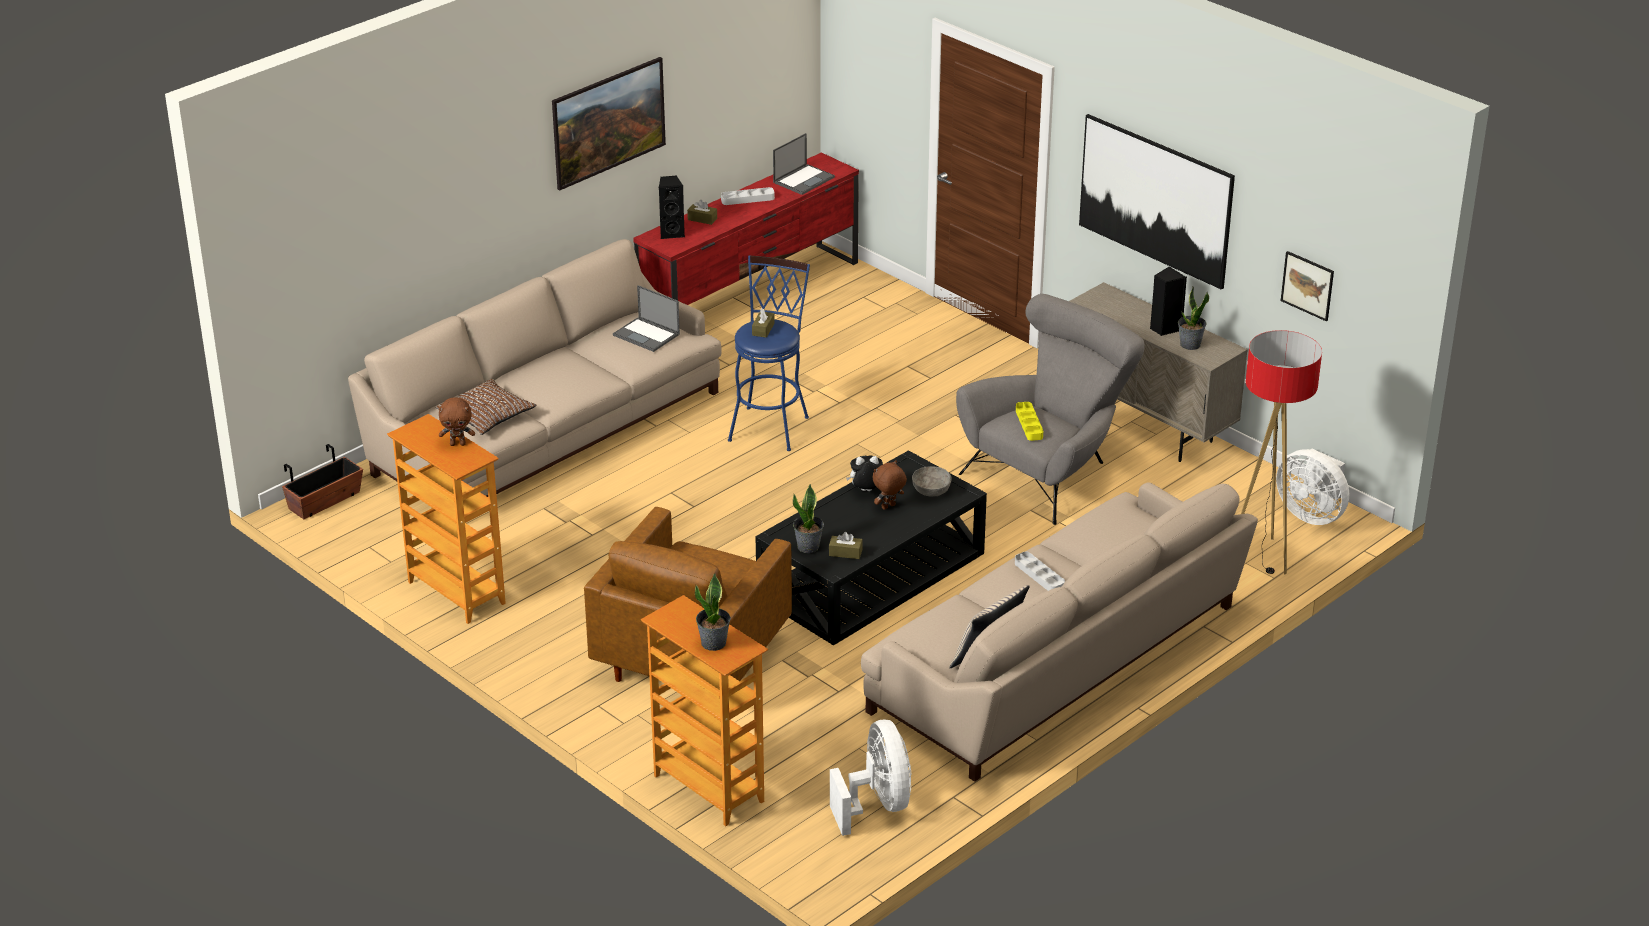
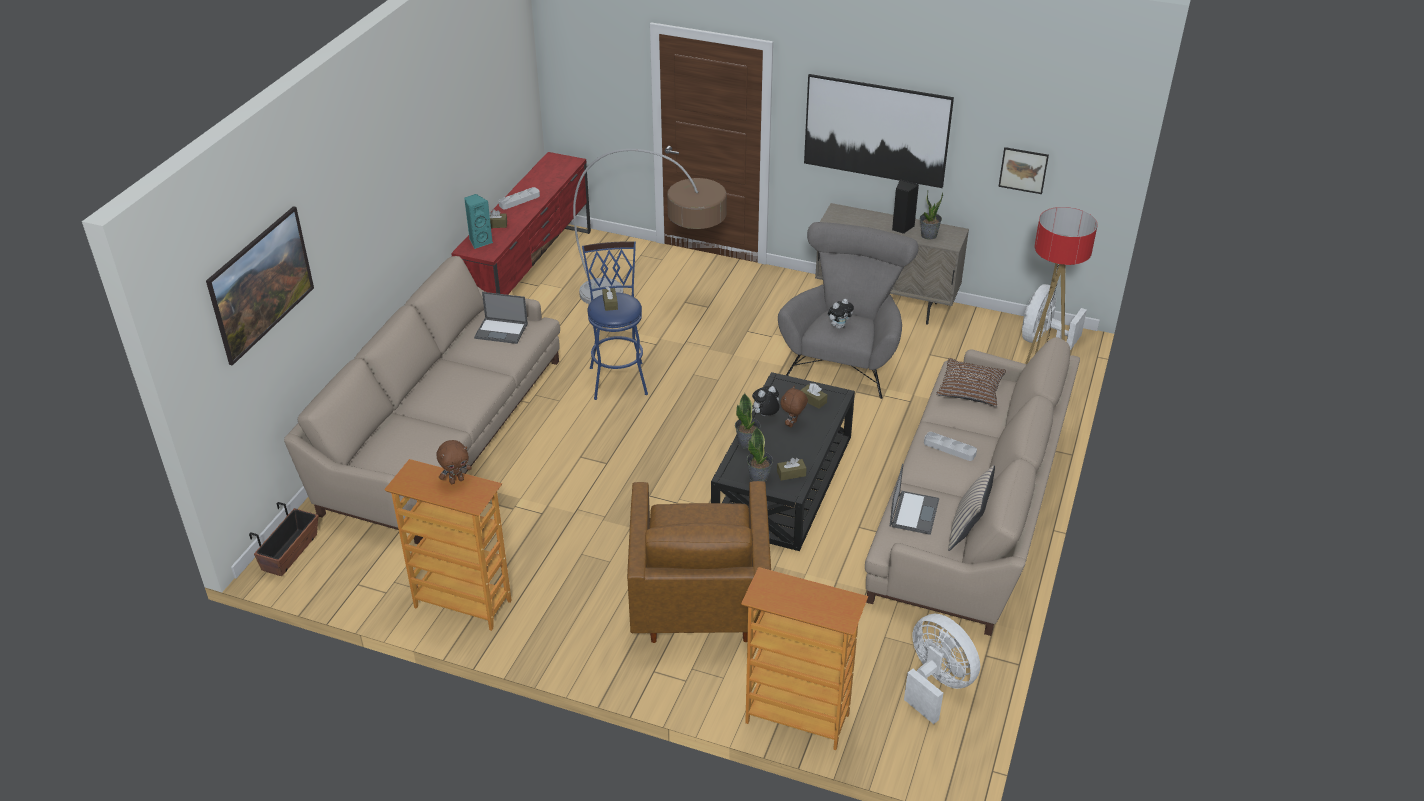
camera: 25 degrees left, 5 degrees up
(487, 415) = (416, 437): brown pillow -> brown pillow (970, 389)
(610, 144) = (426, 179): picture -> picture (266, 304)
(672, 233) = (480, 242): black speaker -> turquoise speaker
(714, 643) = (820, 606): potted plant -> potted plant (747, 442)
(804, 179) = (551, 175): laptop -> laptop (914, 512)
(872, 362) = (657, 305): none -> floor lamp
(931, 490) = (813, 400): grey bowl -> brown tissue box
(1029, 424) = (839, 326): yellow tray -> plush toy
(1311, 514) = (1042, 339): white fan -> white fan turned 105 degrees clockwise

